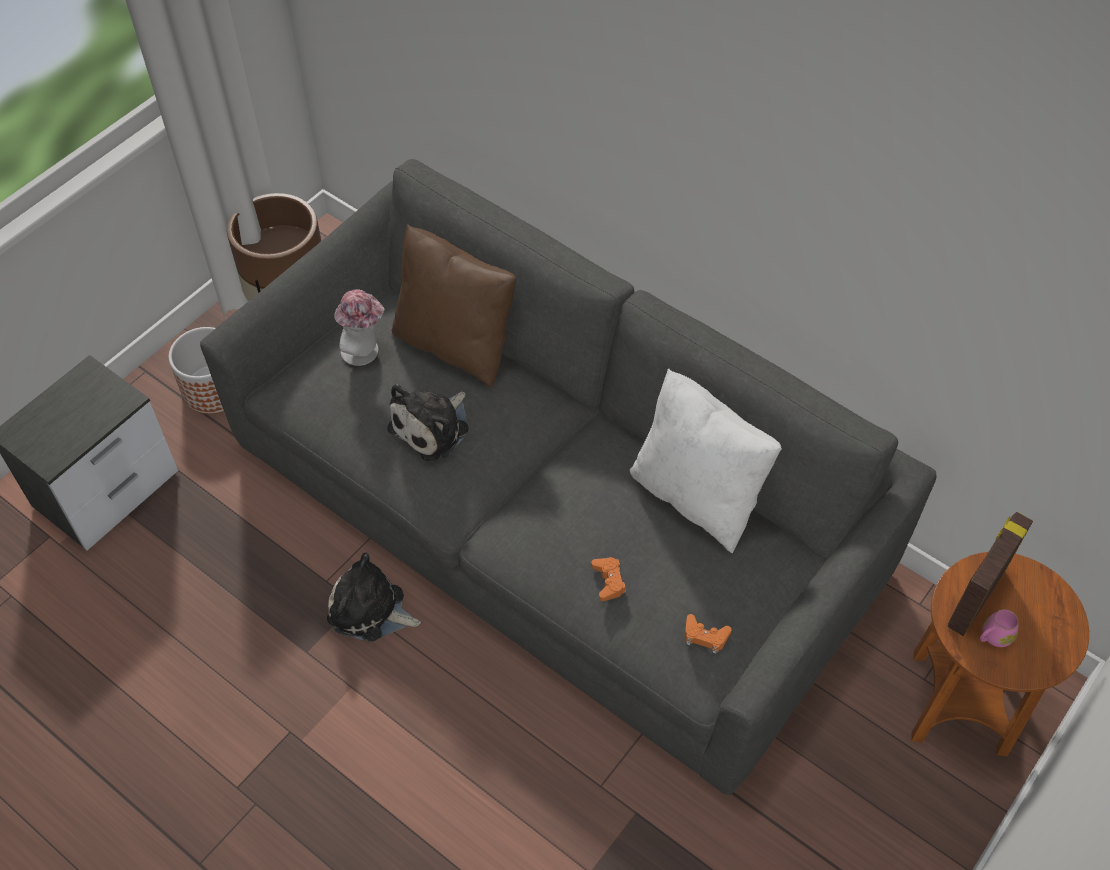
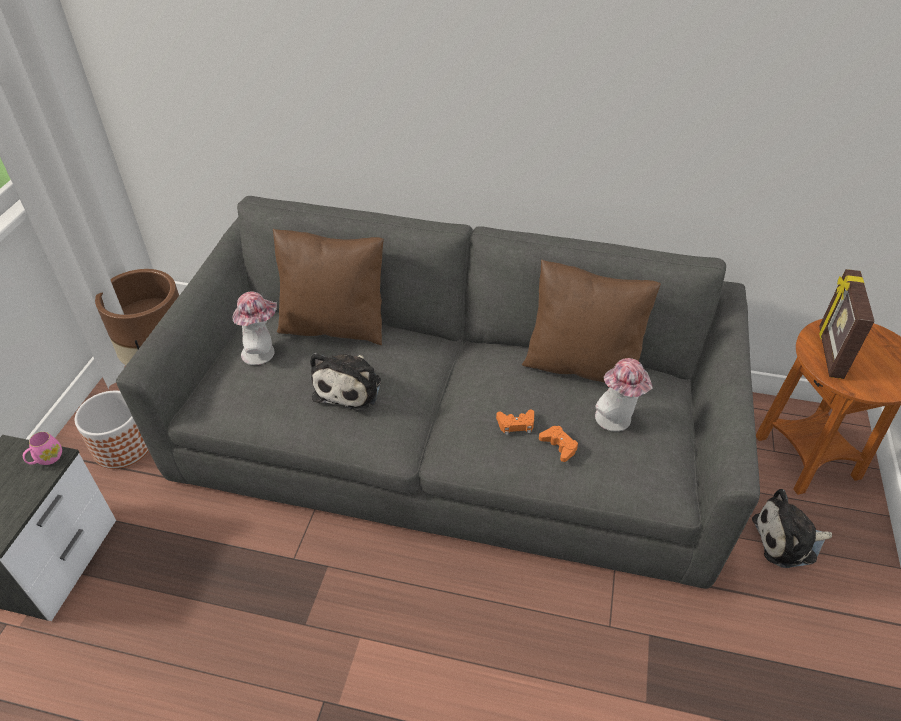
camera: 25 degrees left, 10 degrees down
(370, 610) = (344, 567): plush toy -> plush toy (788, 540)
(689, 578) = (617, 420): none -> hat
(697, 495) = (581, 365): white pillow -> brown pillow
(705, 636) = (657, 457): orange game controller -> orange game controller (516, 424)
(993, 637) = (861, 372): pink mug -> pink mug (46, 459)

